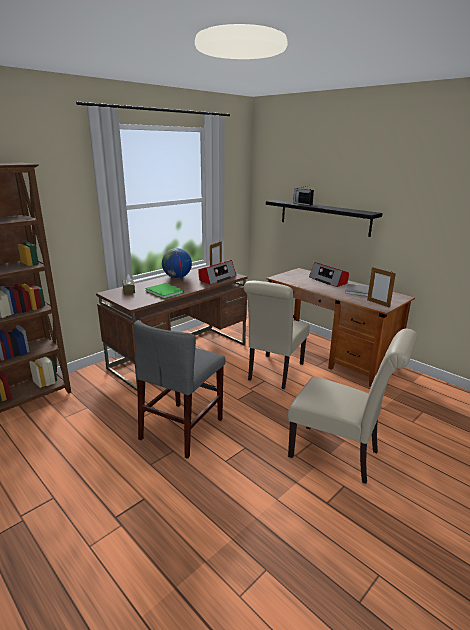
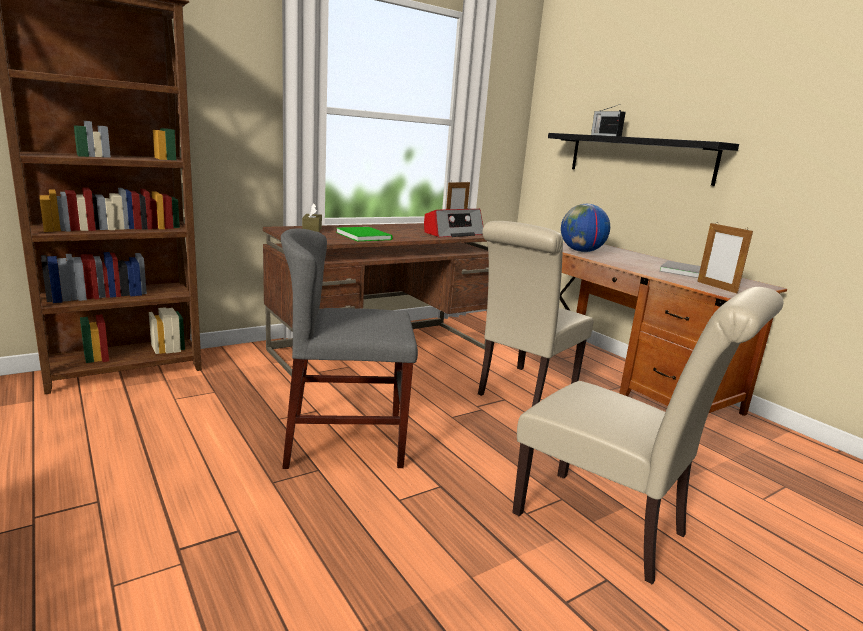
camera: 10 degrees right, 5 degrees down
(177, 277) = (393, 227): globe -> globe (581, 251)
(182, 428) = (345, 442): grey chair -> grey chair turned 45 degrees clockwise
(328, 280) = (635, 256): radio -> none

